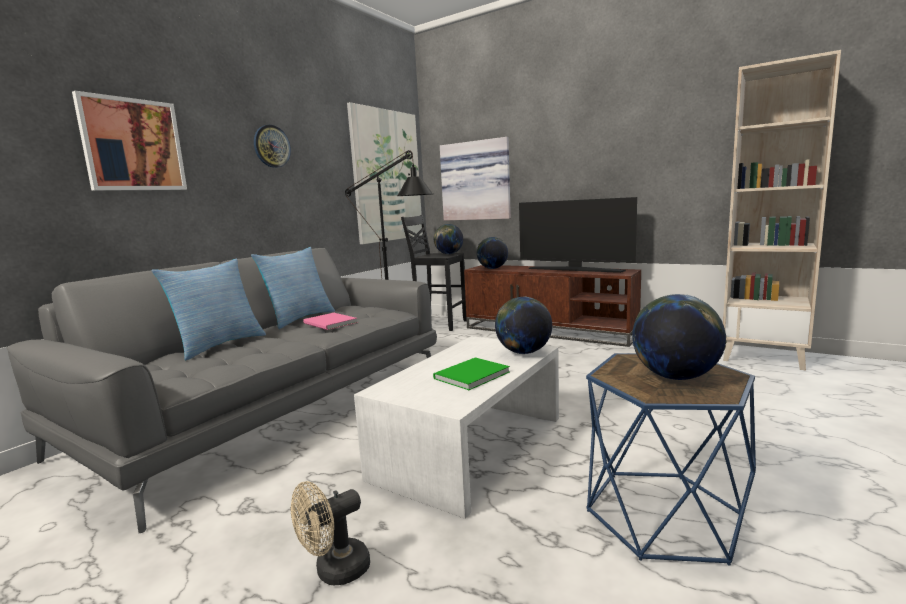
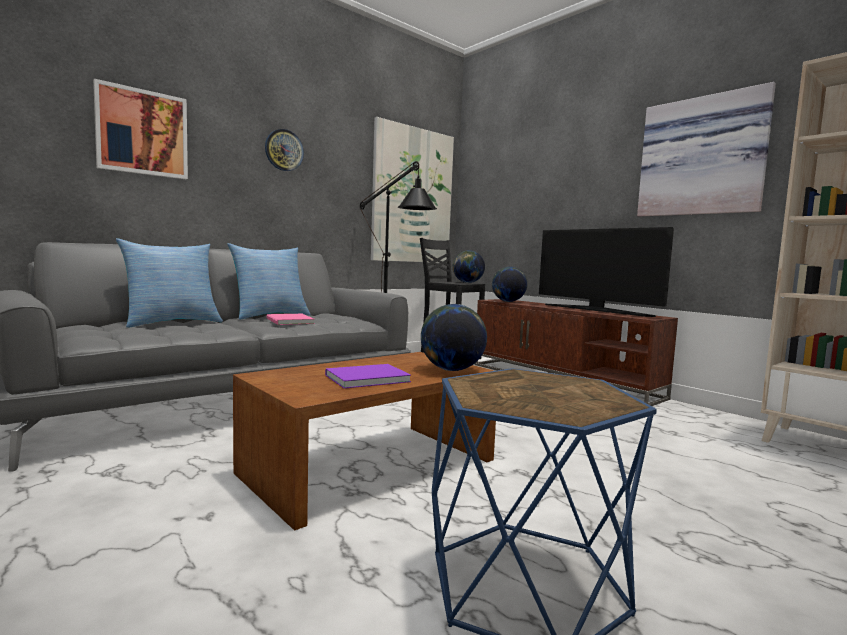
camera: 15 degrees right, 5 degrees down
(335, 571) = (121, 545): beige fan -> none
(469, 375) = (364, 378): green book -> purple book
(470, 446) = (370, 466): white coffee table -> brown coffee table
(476, 181) = (507, 207): picture -> picture (702, 157)
(675, 377) = (543, 394): globe -> none

